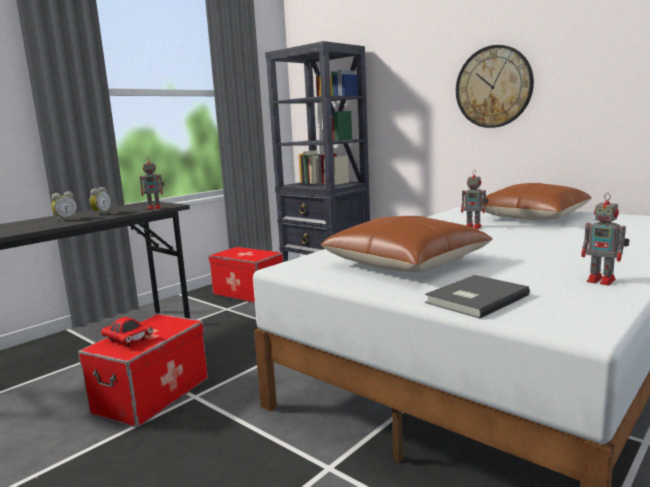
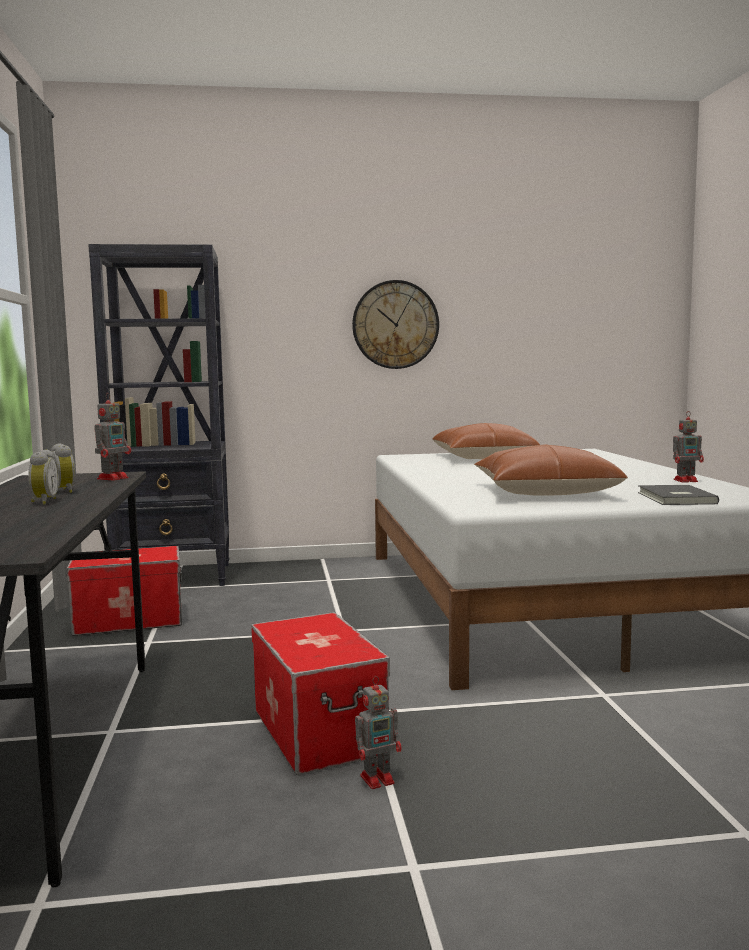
camera: 50 degrees left, 5 degrees down
(127, 340) = (316, 648): red toy car -> none
(474, 227) = (476, 468): toy robot -> toy robot (379, 779)

